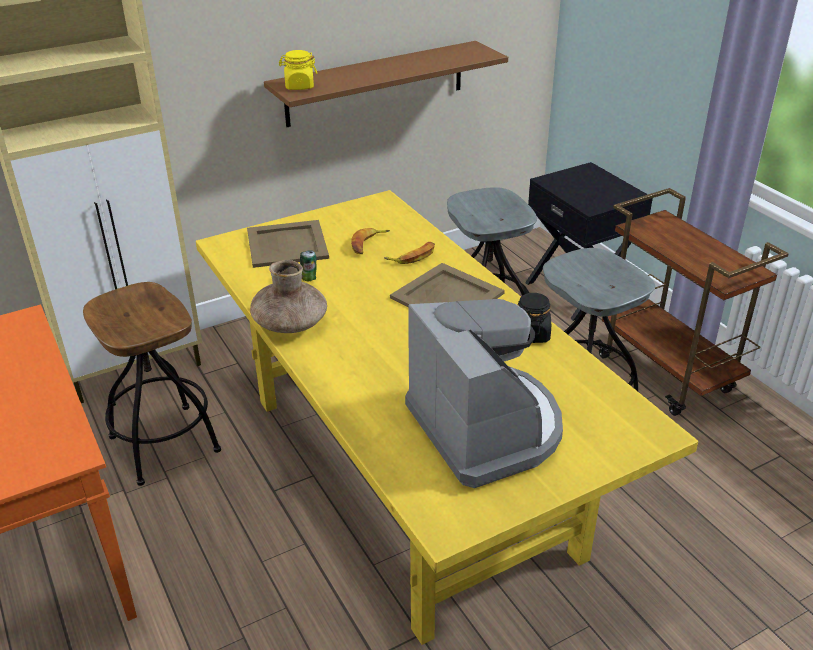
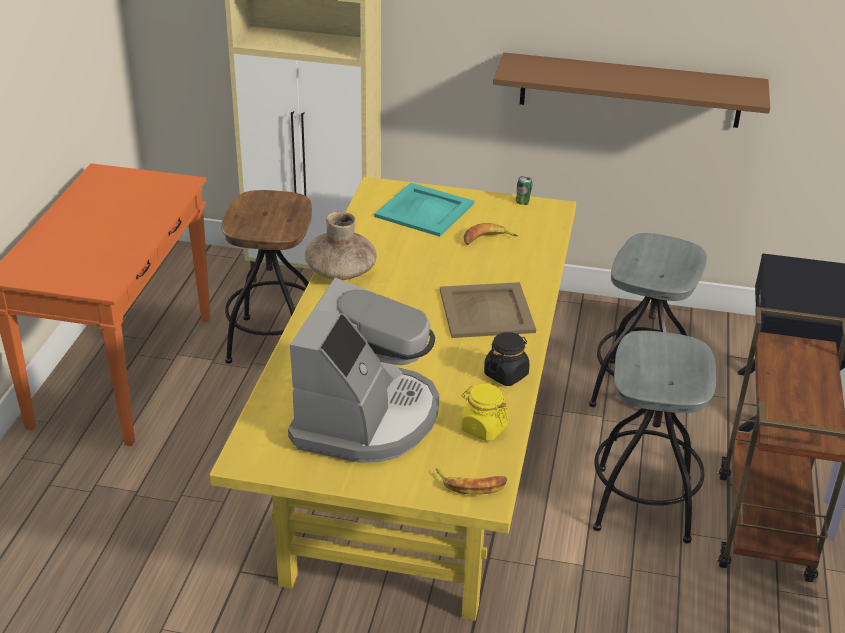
camera: 40 degrees right, 0 degrees up
(288, 244) = (425, 210): beige tray -> turquoise tray
(299, 86) = (523, 68): yellow jar -> yellow jar (483, 428)
(309, 278) = (402, 245): can -> can (522, 202)
(413, 256) = (507, 266): banana -> banana (472, 484)

